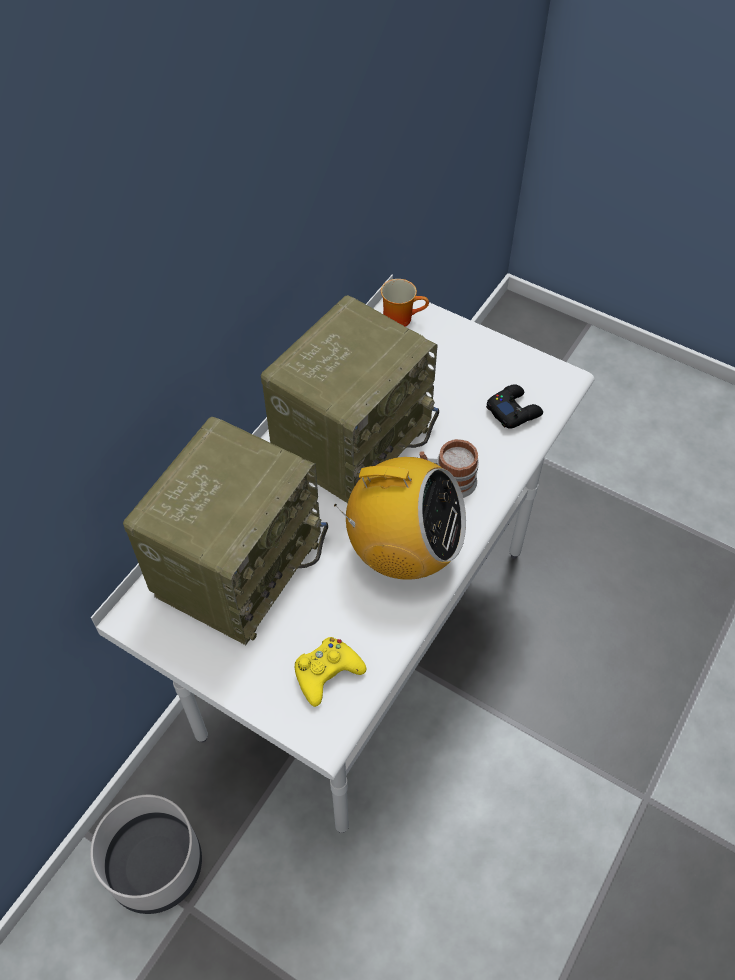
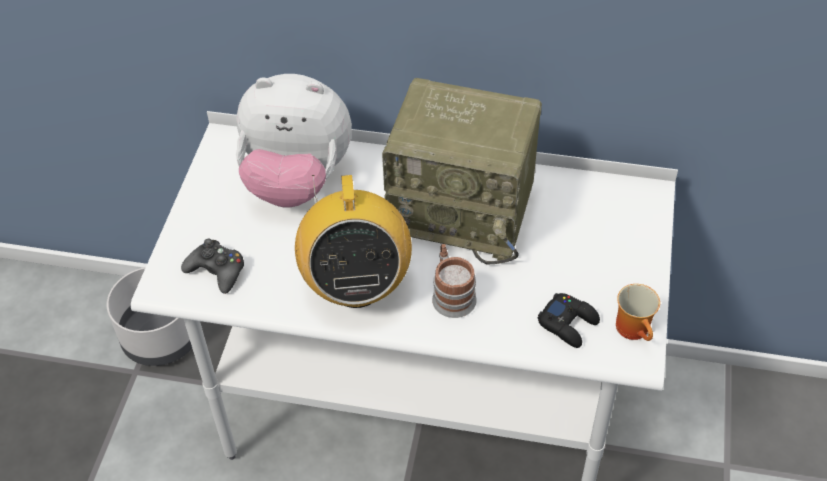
camera: 70 degrees right, 5 degrees down
(237, 564) = (296, 181): radio -> plush toy
(327, 673) = (217, 270): yellow game controller -> black game controller
(401, 317) = (636, 200): mug -> mug (636, 329)

